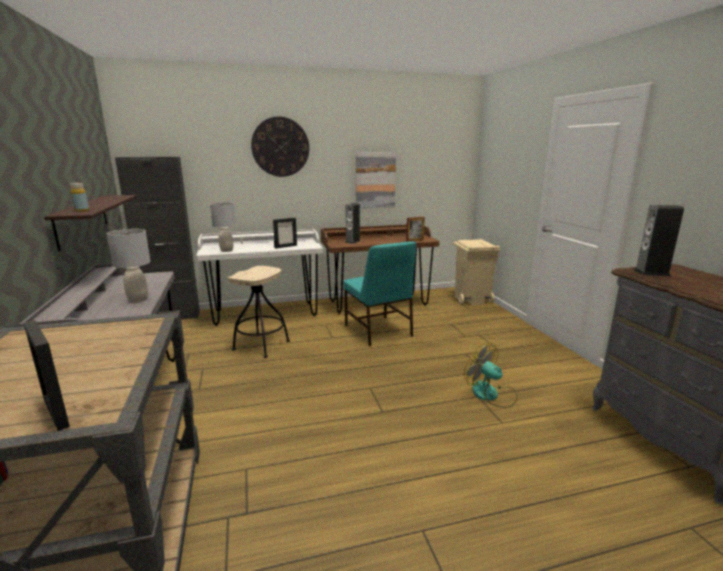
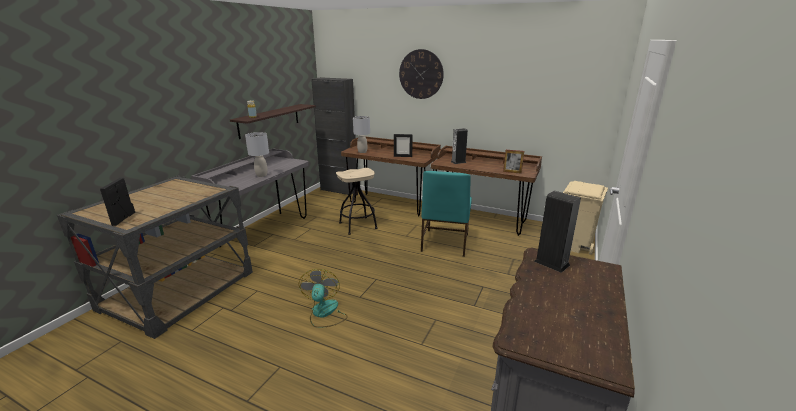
camera: 40 degrees right, 5 degrees up
(265, 313) = (391, 204): white desk -> brown desk
(375, 180) = (500, 108): picture -> none
(491, 395) = (447, 323): fan -> fan (324, 313)

